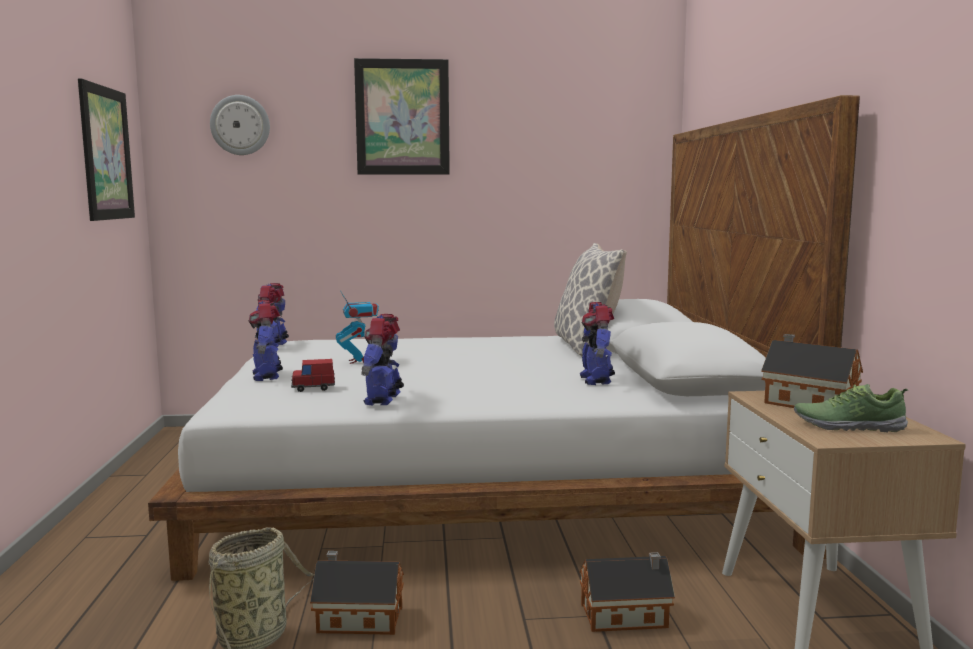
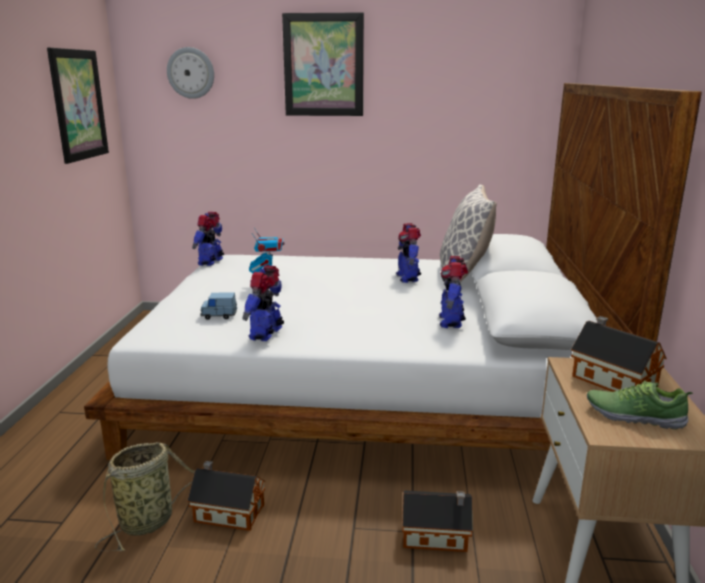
camera: 10 degrees right, 10 degrees up
(267, 376) = (191, 298): toy robot -> toy robot (408, 277)
(313, 388) = (219, 315): red toy car -> blue toy car

